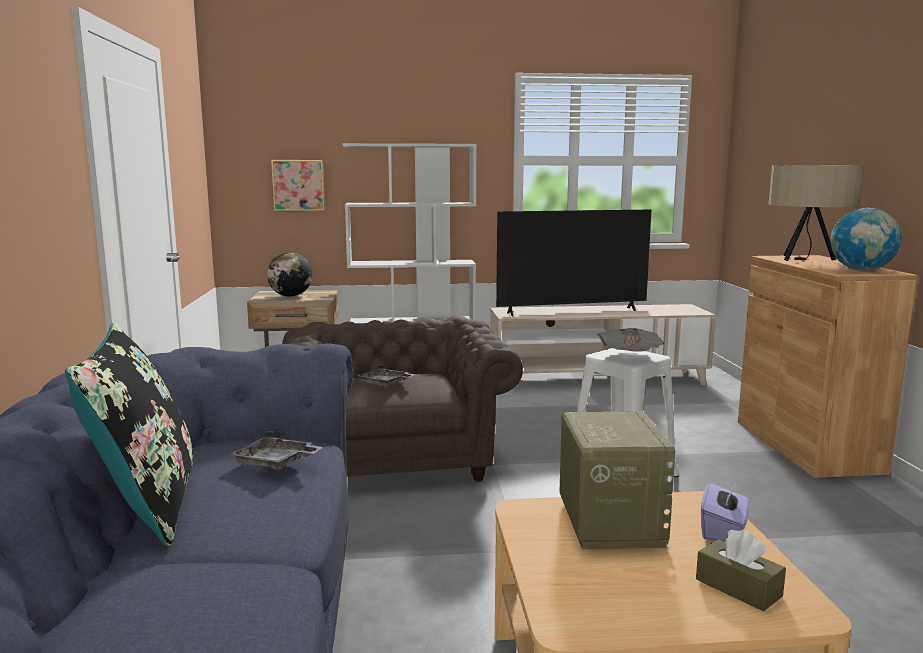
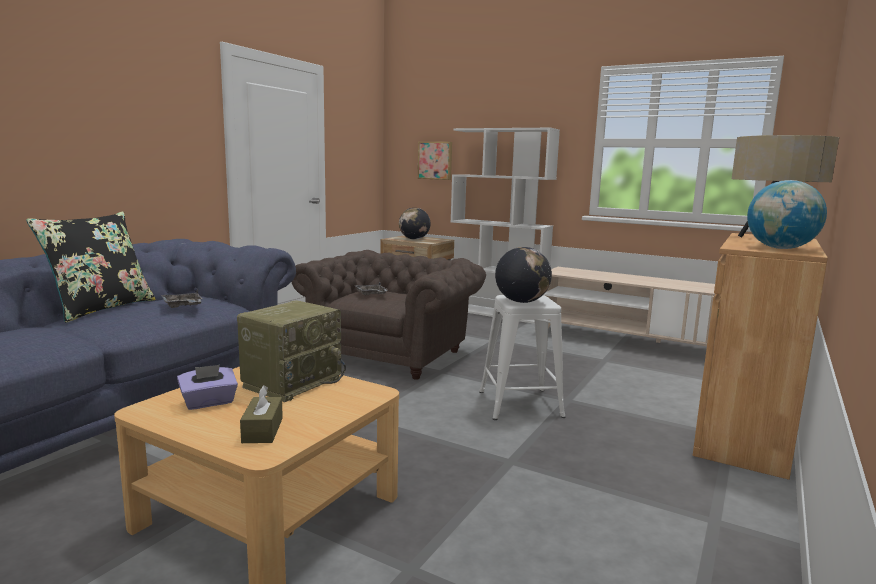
camera: 35 degrees right, 0 degrees up
(571, 312) = (615, 277): television -> none
(630, 358) = (521, 302): newspaper -> globe
(723, 531) = (339, 407): purple tissue box -> purple tissue box (209, 402)

